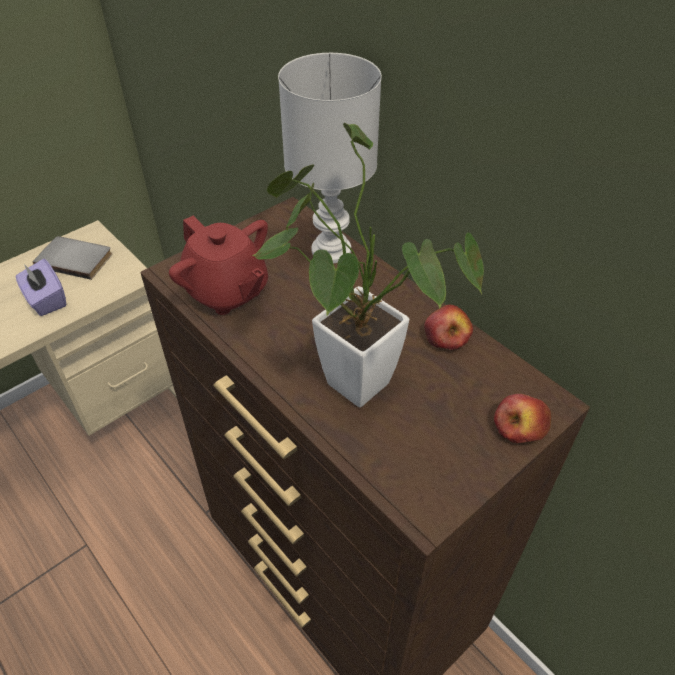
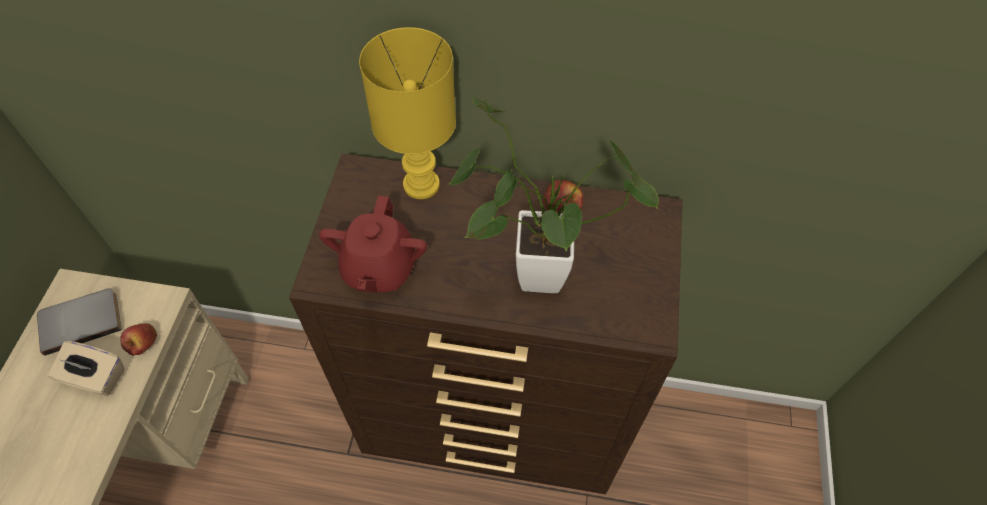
camera: 40 degrees left, 10 degrees up
(46, 300) = (95, 378): purple tissue box -> beige tissue box
(227, 292) = (379, 269): red teapot -> red teapot turned 90 degrees clockwise
(329, 250) = (419, 185): white table lamp -> yellow table lamp
(520, 427) = (657, 239): apple -> apple (142, 342)

